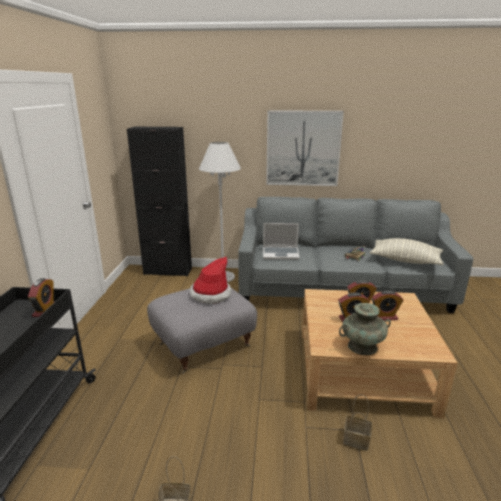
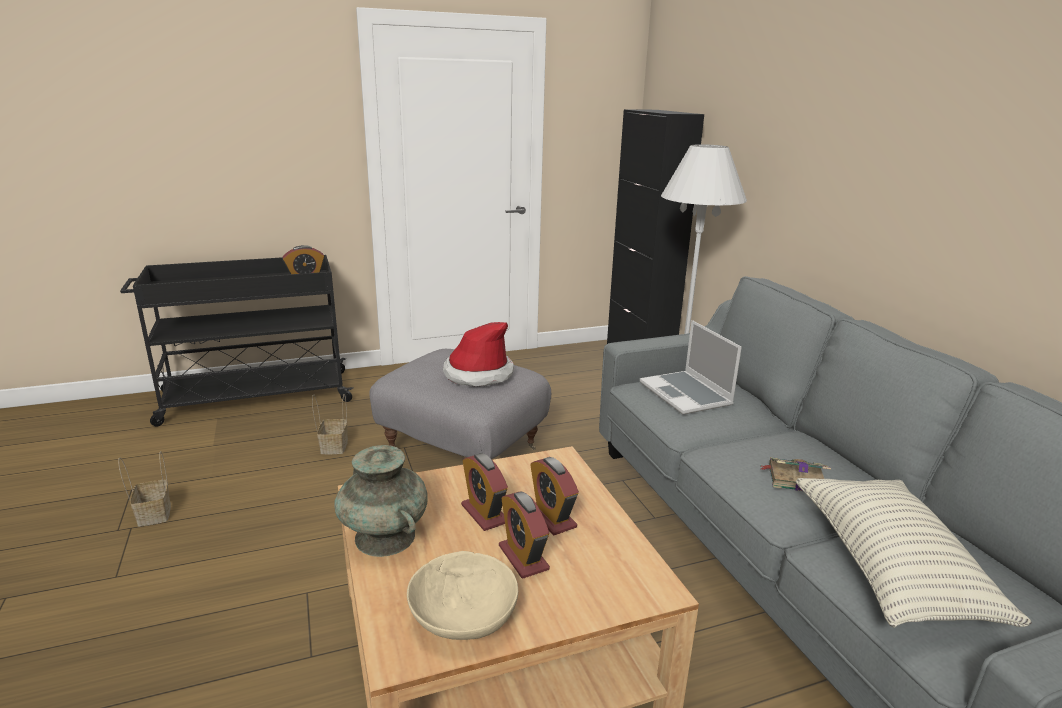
camera: 65 degrees right, 0 degrees up
(303, 148) = (880, 188): picture -> none
(355, 440) = (286, 659): basket -> basket (333, 446)
(418, 336) = (462, 616): none -> beige bowl

